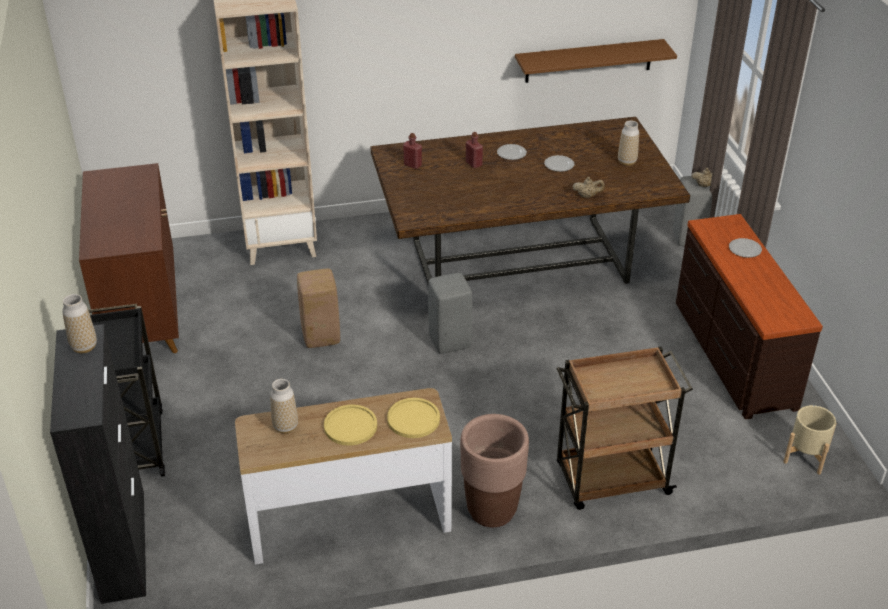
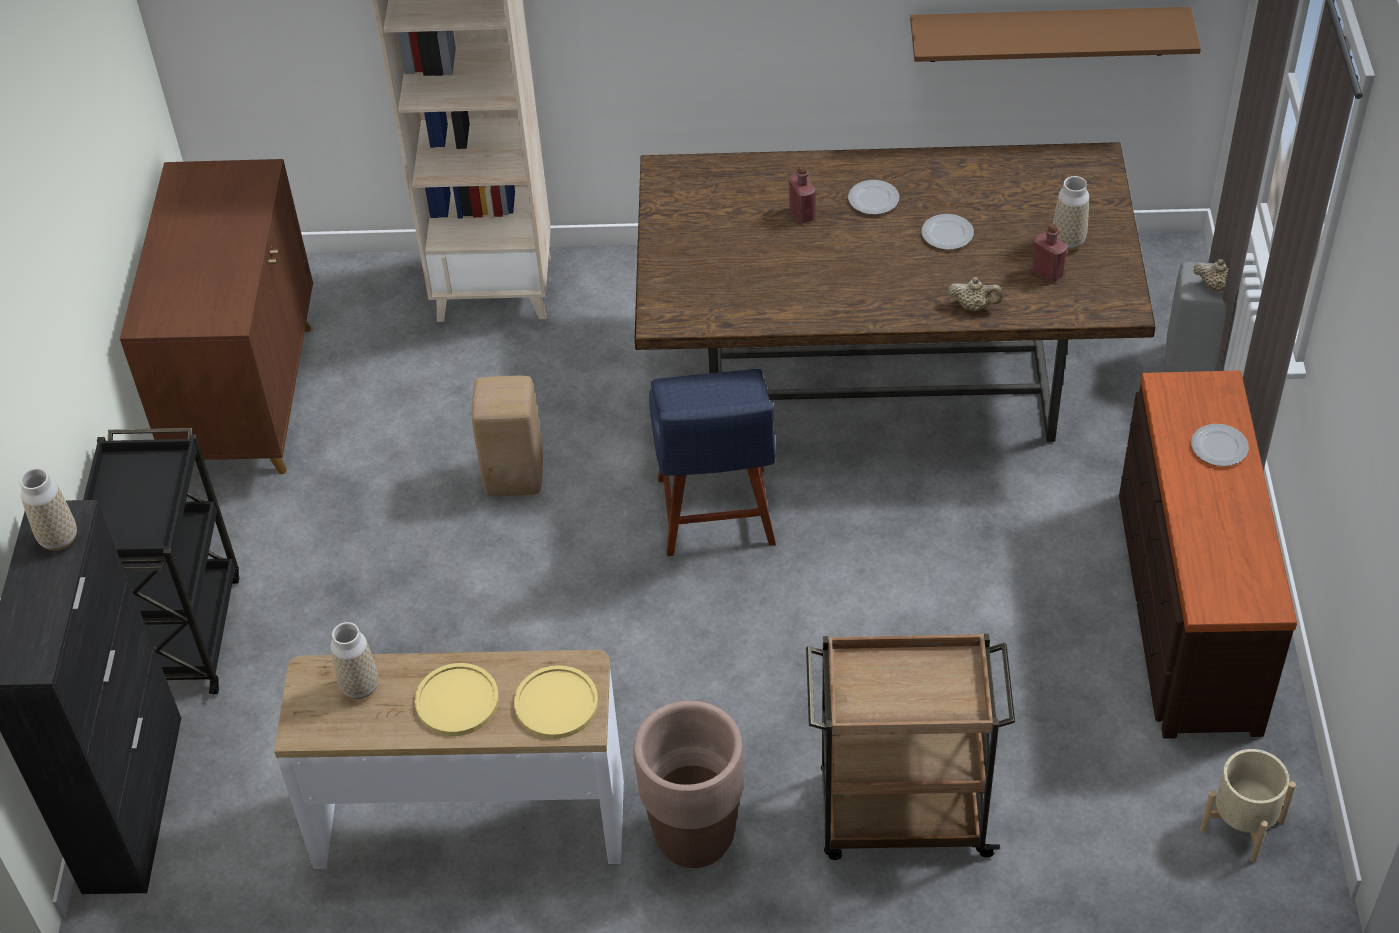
camera: 15 degrees right, 10 degrees up
(412, 165) = (699, 204): red bottle -> red bottle (1047, 273)
(449, 342) = (716, 517): grey stool -> blue chair

